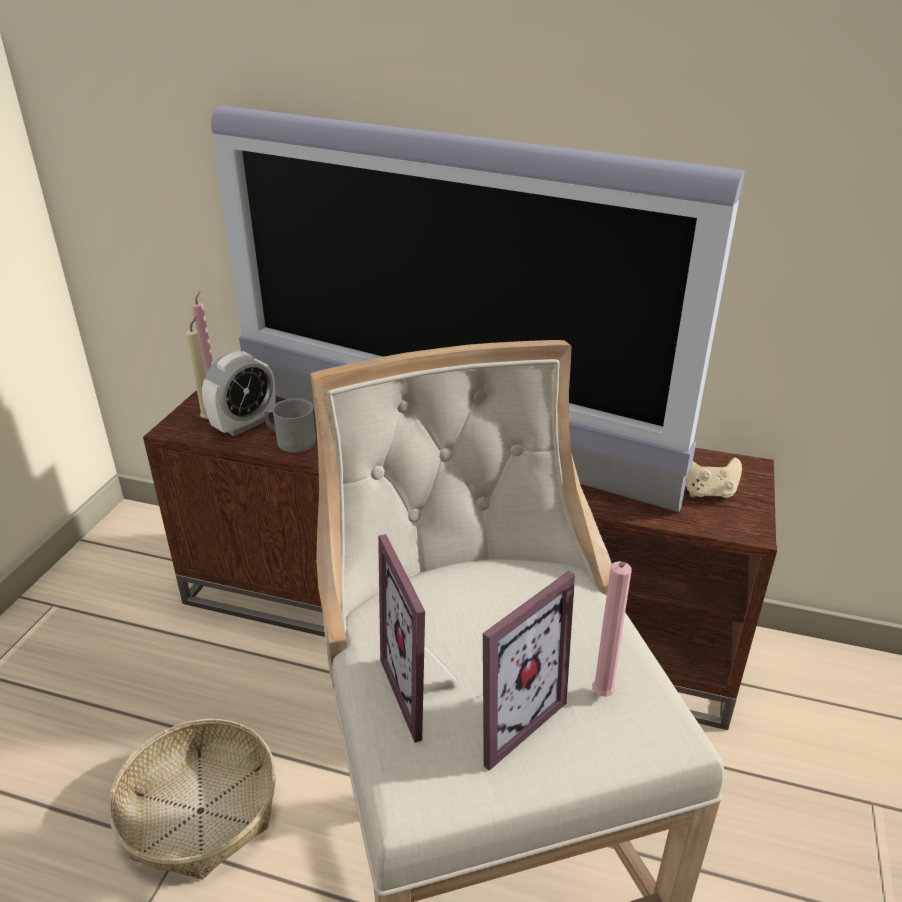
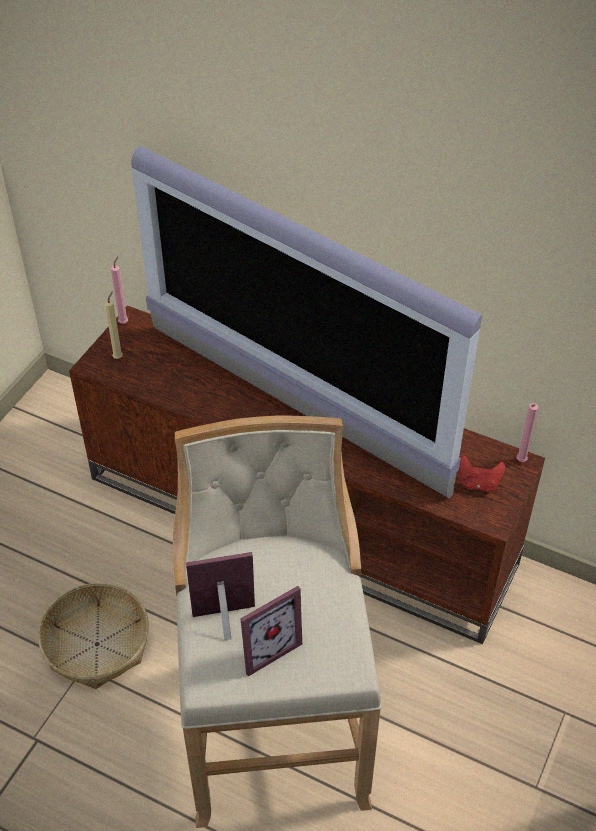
camera: 10 degrees right, 15 degrees up
(244, 424) = (145, 367): alarm clock -> none
(291, 440) = (178, 389): grey mug -> none
(427, 690) = (226, 624): picture frame -> picture frame turned 90 degrees clockwise
(601, 697) = (323, 643): pink candle -> pink candle (520, 462)
(707, 492) = (478, 483): beige game controller -> red game controller

